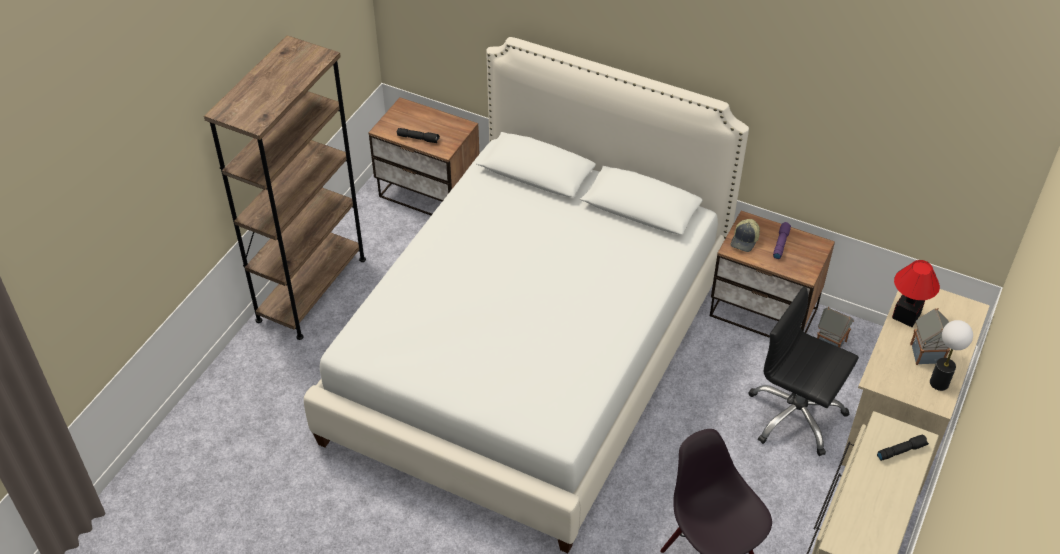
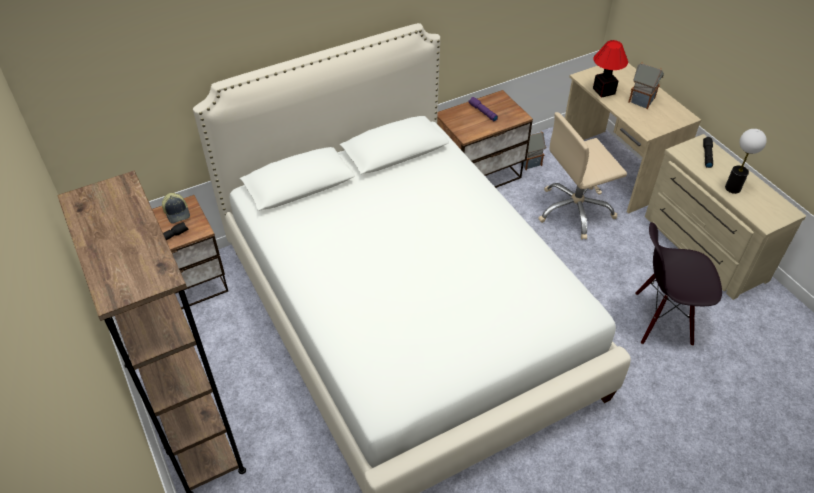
camera: 55 degrees left, 0 degrees up
(745, 240) = (464, 125): cap -> cap (177, 212)
(795, 416) = (575, 211): black office chair -> beige office chair
(939, 383) = (669, 108): table lamp -> table lamp (732, 188)

